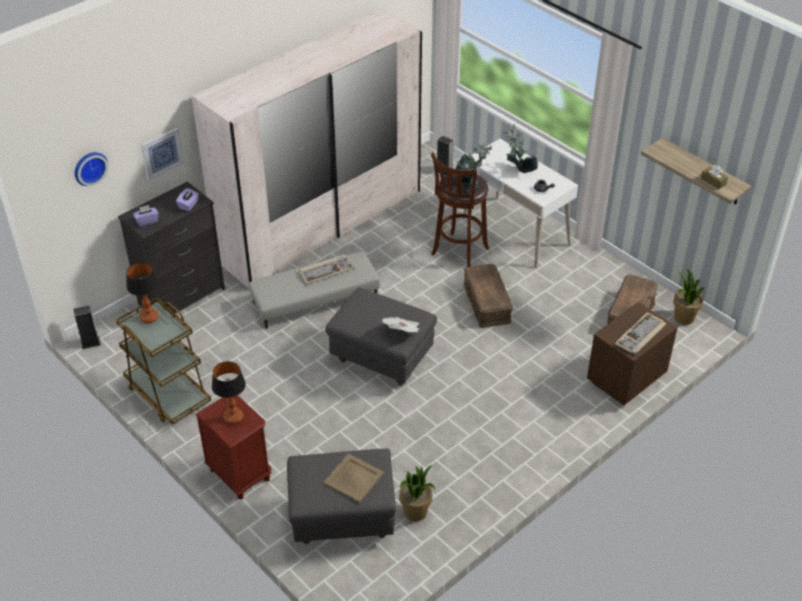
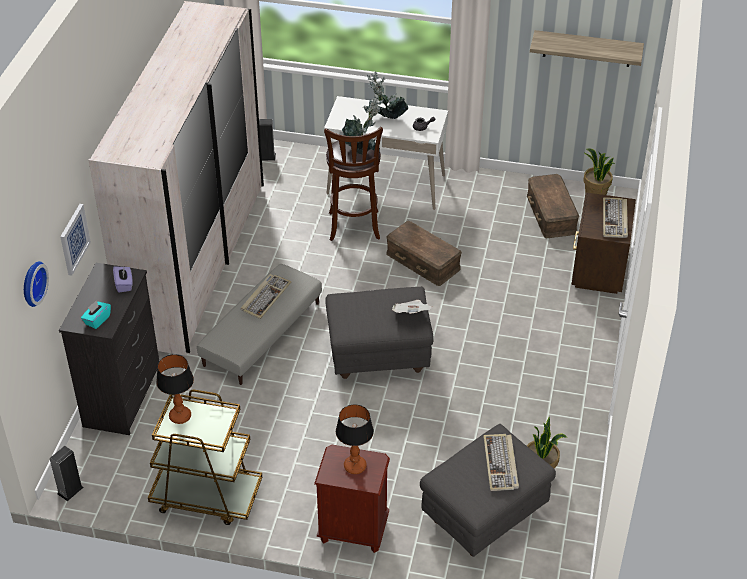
camera: 35 degrees left, 0 degrees up
(147, 221) = (97, 320): purple tissue box -> turquoise tissue box
(354, 478) = (501, 464): beige tray -> keyboard
(713, 181) = (612, 51): brown tissue box -> none

